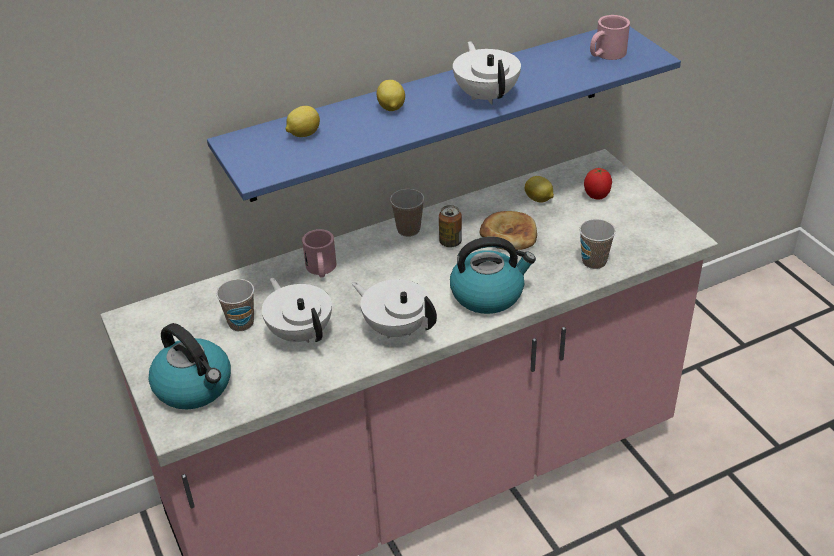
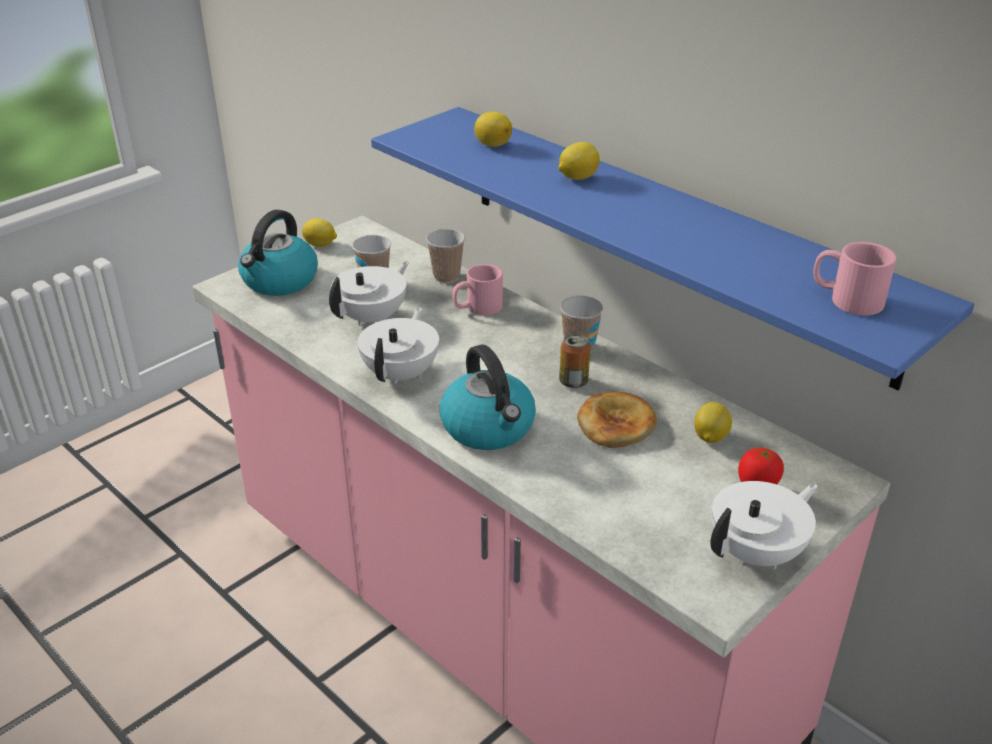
camera: 70 degrees right, 5 degrees down
(142, 349) = (320, 245): none -> lemon
(486, 96) = (651, 227): white teapot -> white teapot (757, 552)
(594, 261) = (601, 508): cup -> cup (446, 276)

